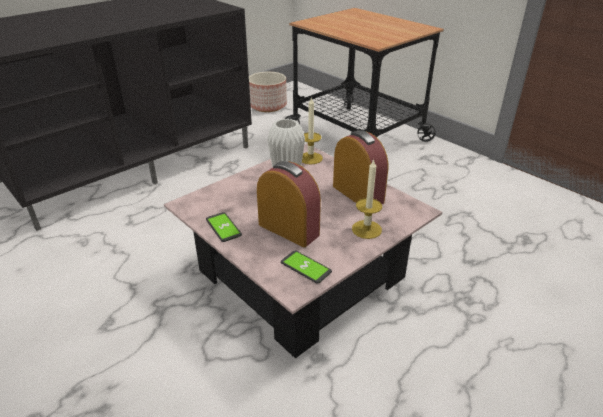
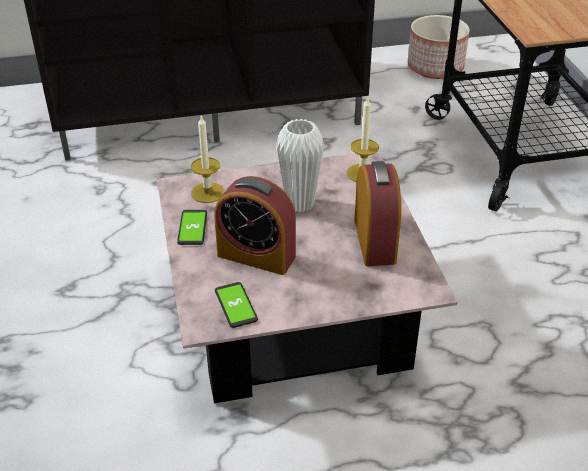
camera: 30 degrees right, 5 degrees up
(288, 229) = (256, 256): alarm clock -> alarm clock turned 135 degrees clockwise
(366, 229) = (342, 288): candle -> candle (207, 192)

